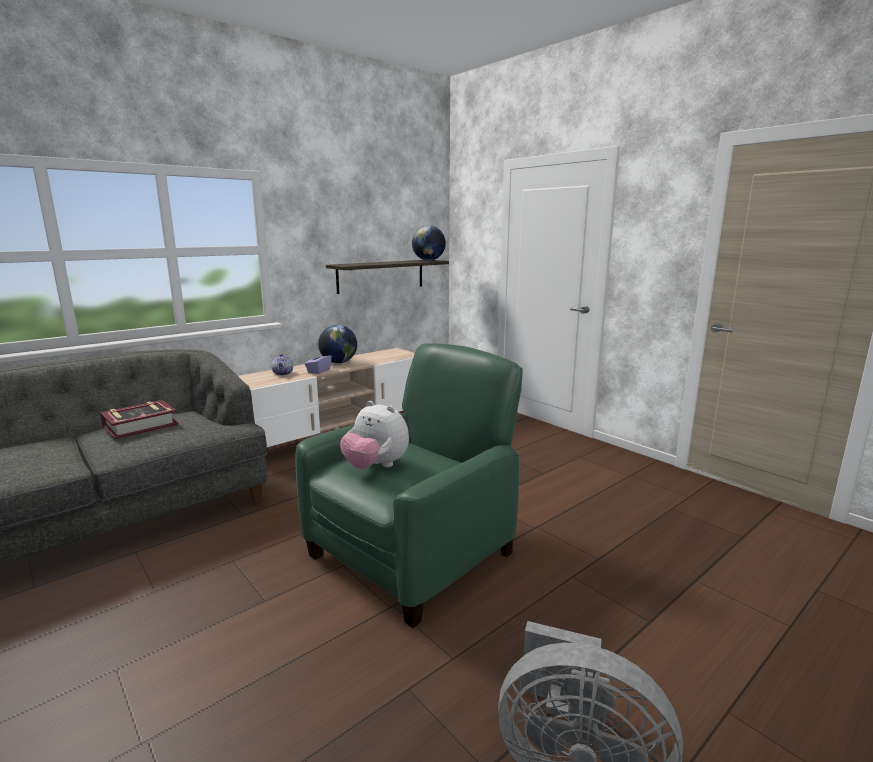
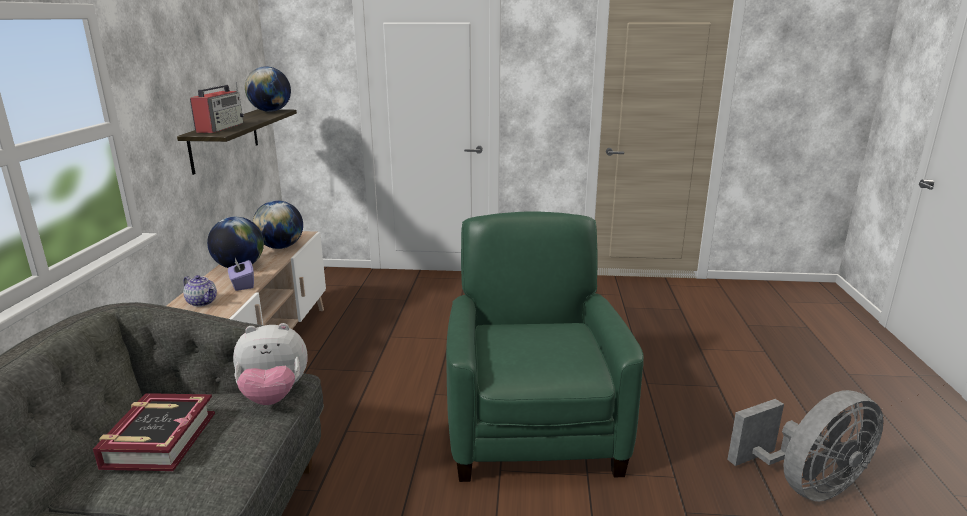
camera: 45 degrees left, 5 degrees up
(362, 263) = (221, 127): none -> radio
(376, 466) = (529, 354): plush toy -> plush toy (274, 396)
(382, 358) = (281, 247): none -> globe

